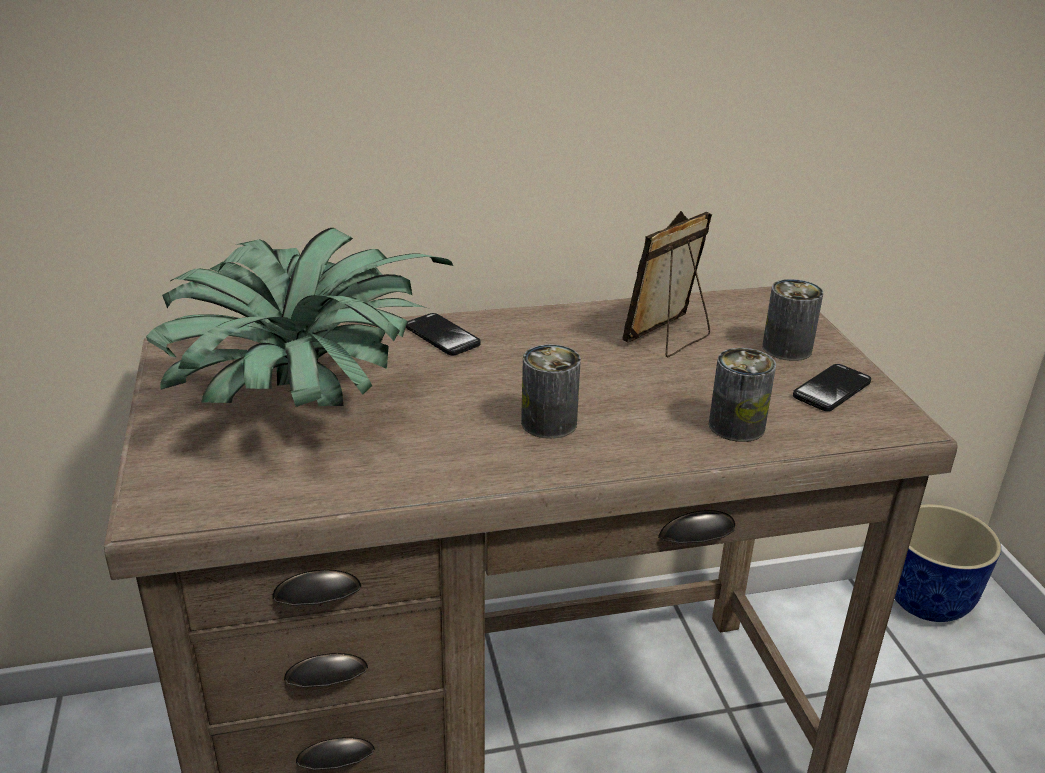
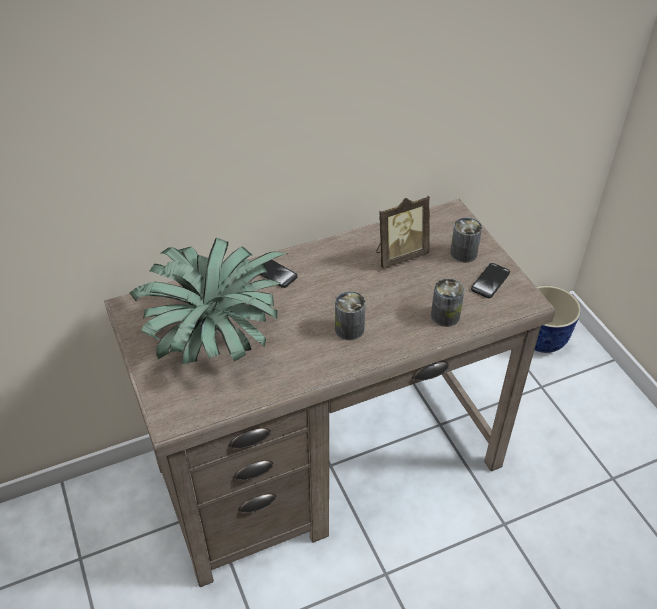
camera: 10 degrees left, 15 degrees up
(669, 339) = (399, 255): picture frame -> picture frame turned 150 degrees counterclockwise

